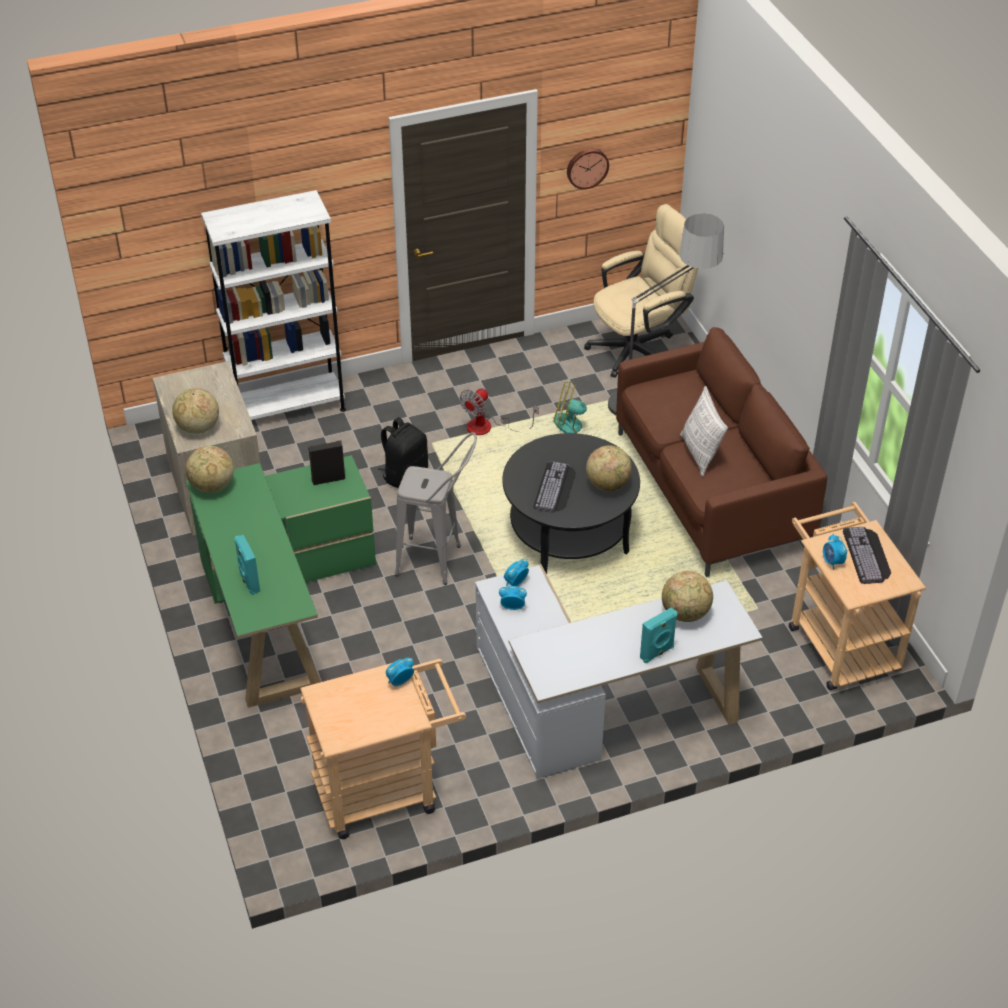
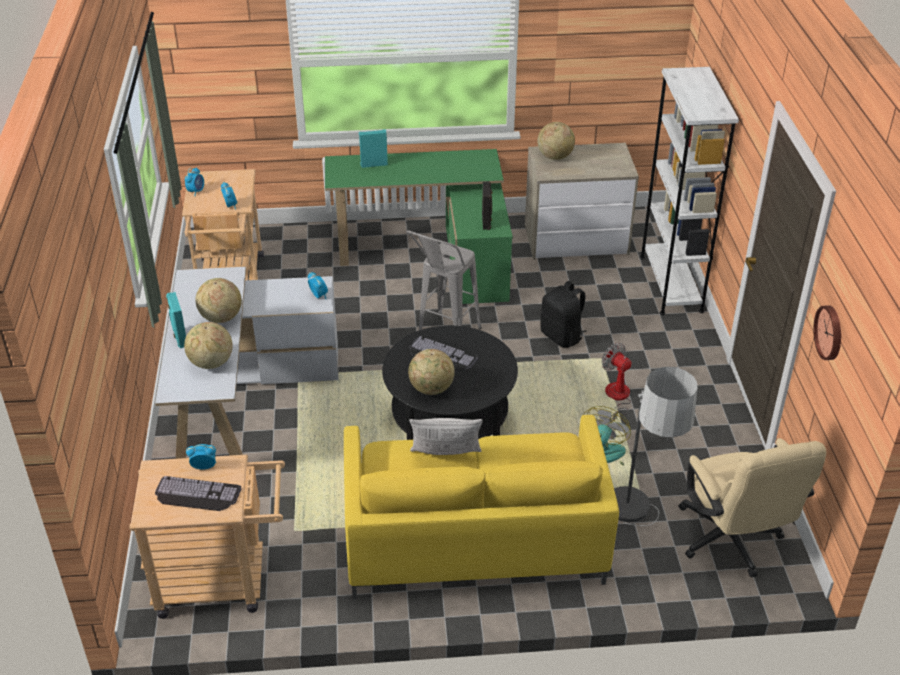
camera: 105 degrees right, 5 degrees down
(212, 486) = (484, 158): globe -> globe (221, 318)
(512, 606) = (293, 290): alarm clock -> alarm clock (196, 191)
(711, 490) = (474, 542): brown sofa -> yellow sofa

